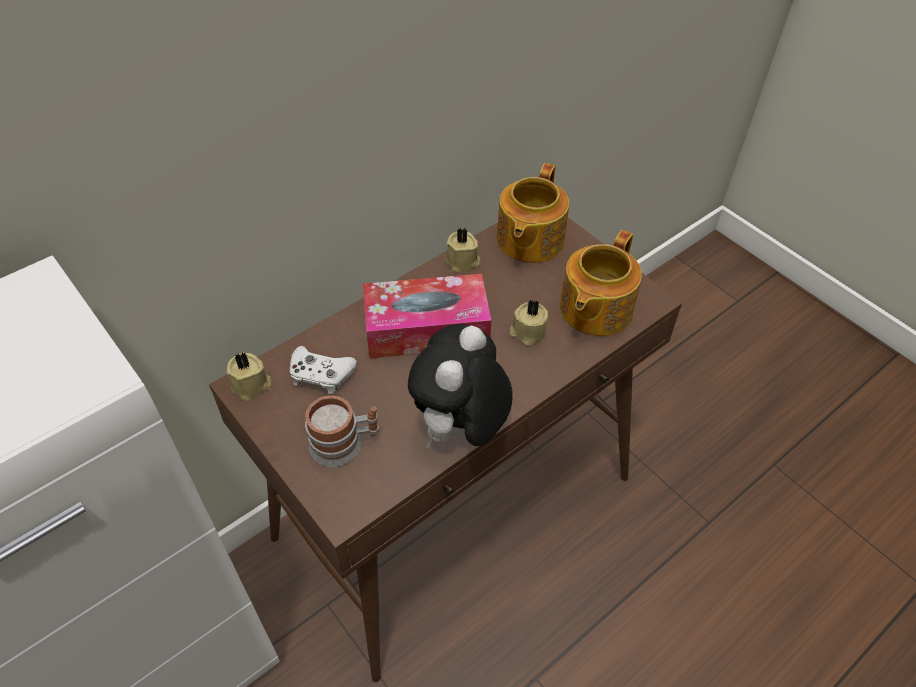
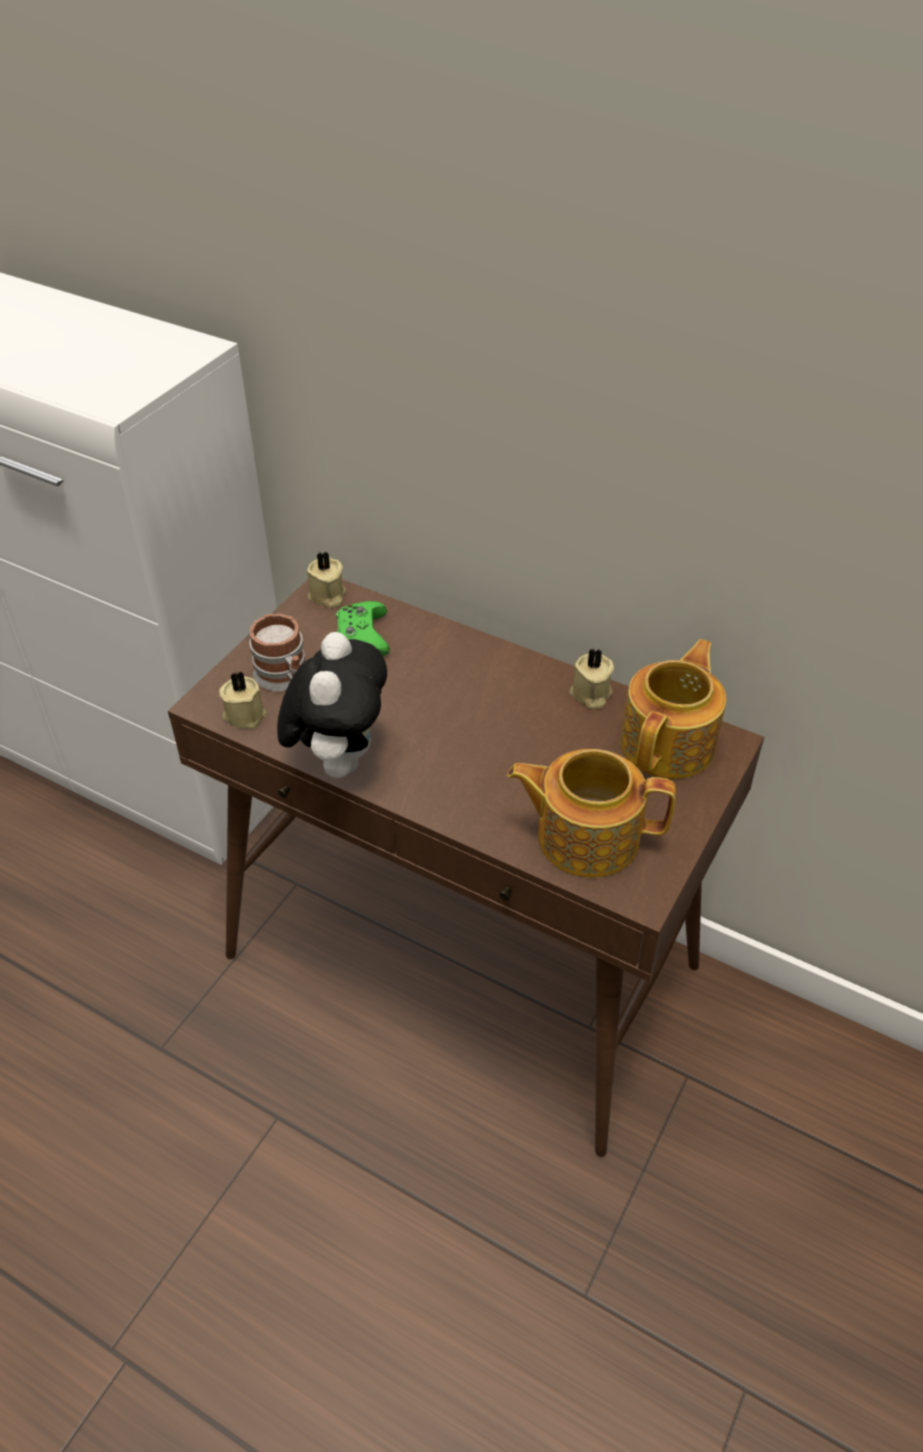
camera: 70 degrees right, 5 degrees down
(321, 374) = (363, 636): white game controller -> green game controller
(426, 329) = (467, 693): tissue box -> none
(460, 429) = (339, 759): plush toy -> plush toy turned 90 degrees clockwise
(527, 332) = (509, 780): beige candle -> beige candle (245, 714)
(528, 240) = (669, 743): teapot -> teapot turned 120 degrees clockwise

